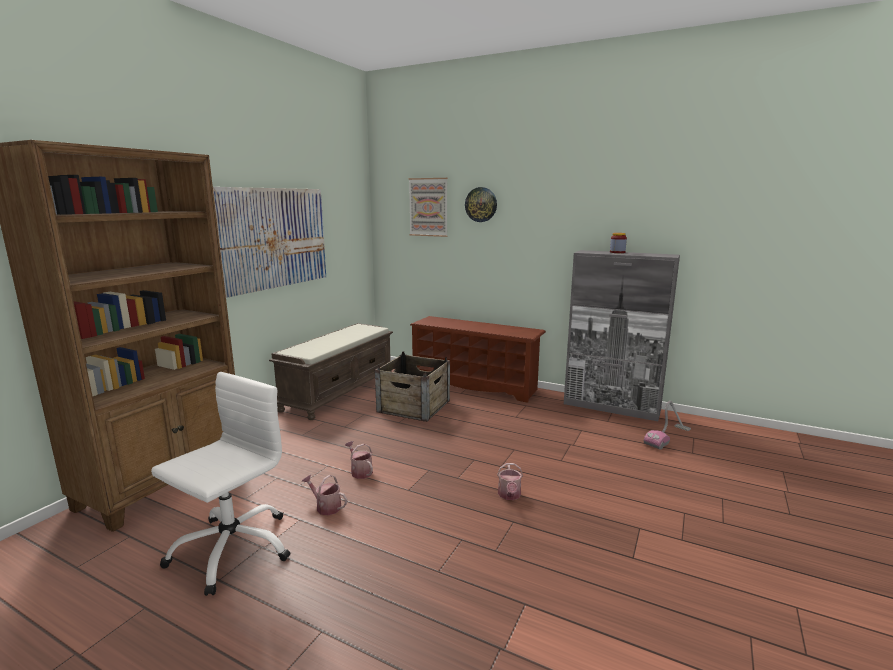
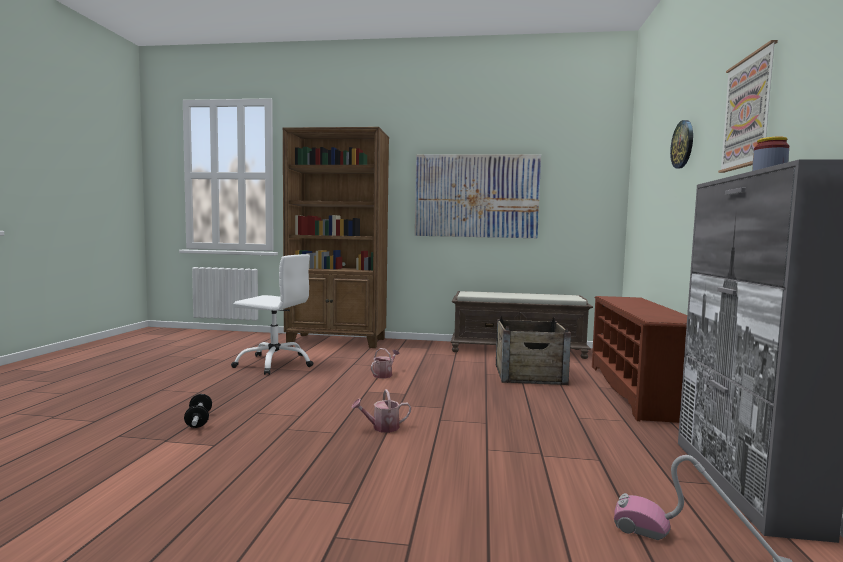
camera: 70 degrees right, 10 degrees down
(326, 506) = (329, 374): watering can -> none
(428, 207) = (653, 161): picture -> picture (748, 112)
(445, 622) = (199, 420): none -> dumbbell

